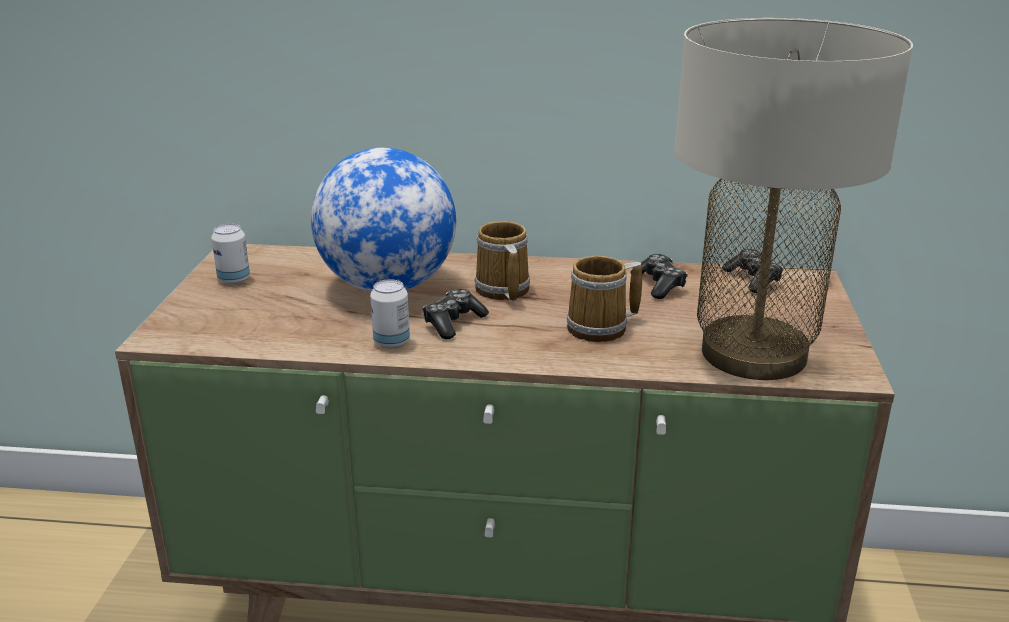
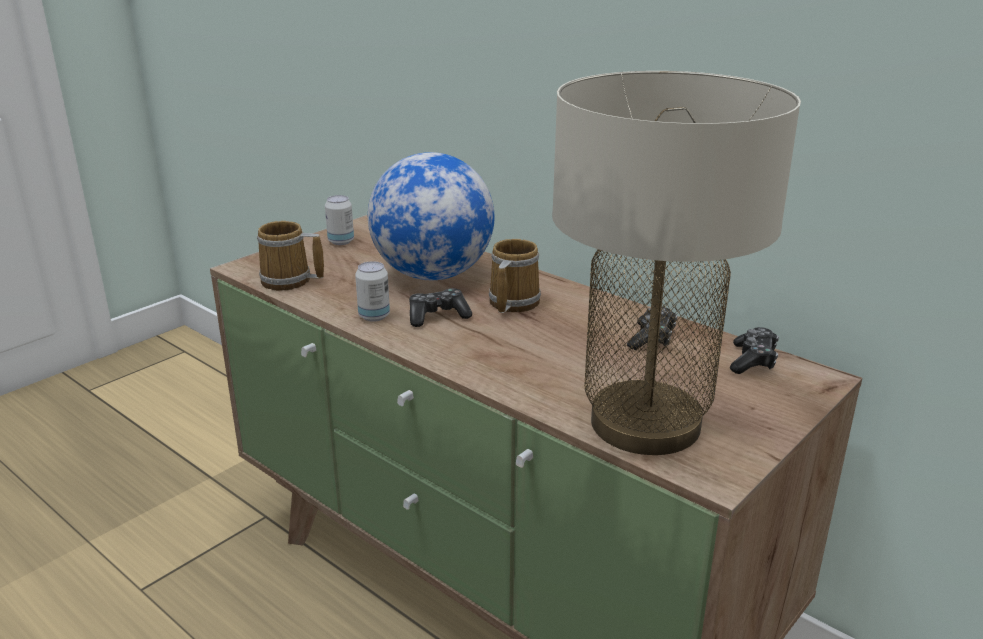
camera: 35 degrees right, 0 degrees up
(601, 328) = (545, 357): mug -> mug (289, 281)

